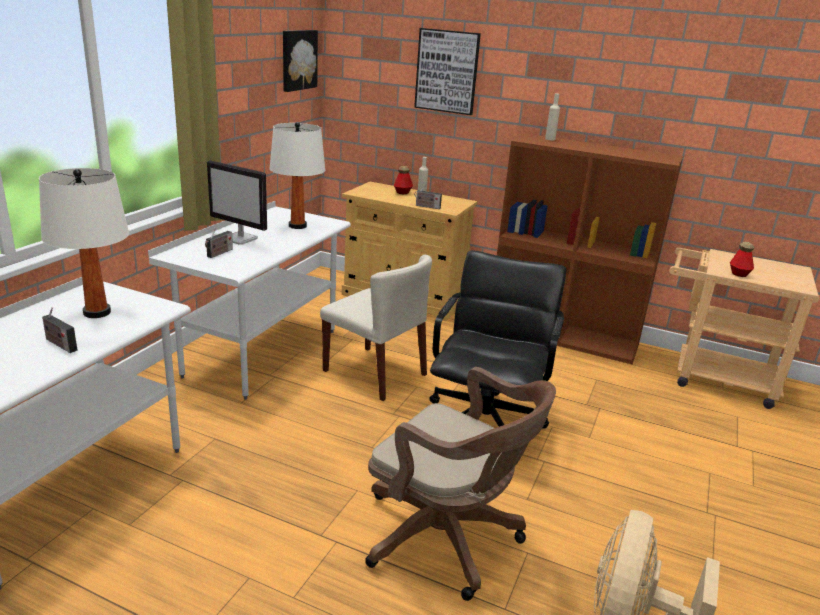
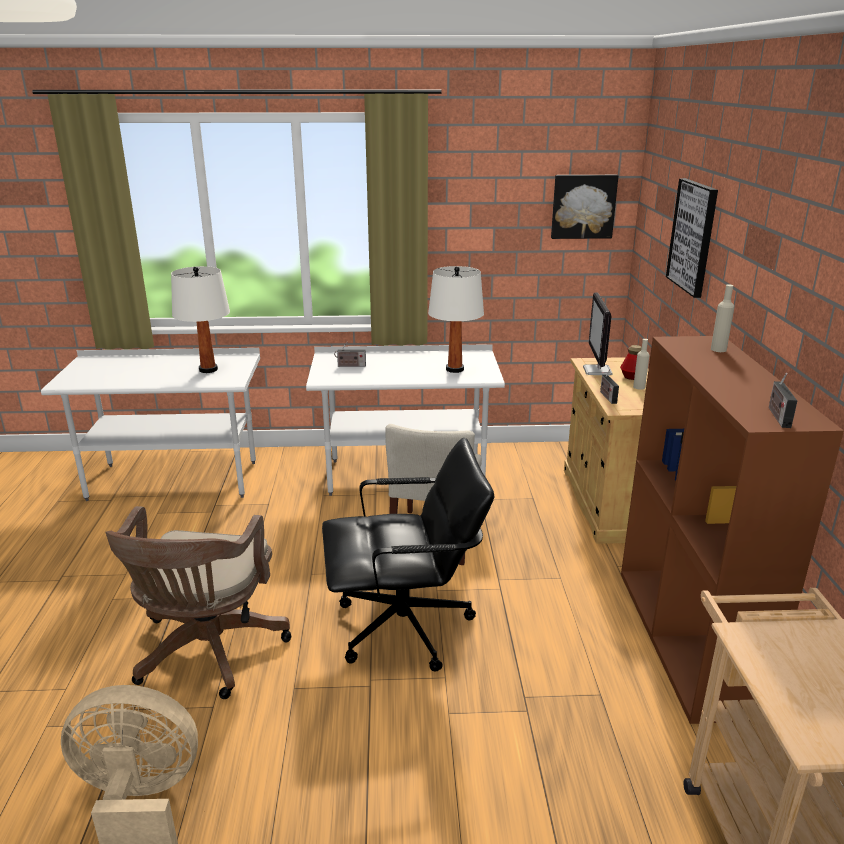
camera: 65 degrees right, 0 degrees up
(59, 344) = (157, 376): radio -> radio (777, 416)
(241, 239) = (391, 362): monitor -> monitor (597, 371)
(739, 274) = (760, 656): bottle -> none

